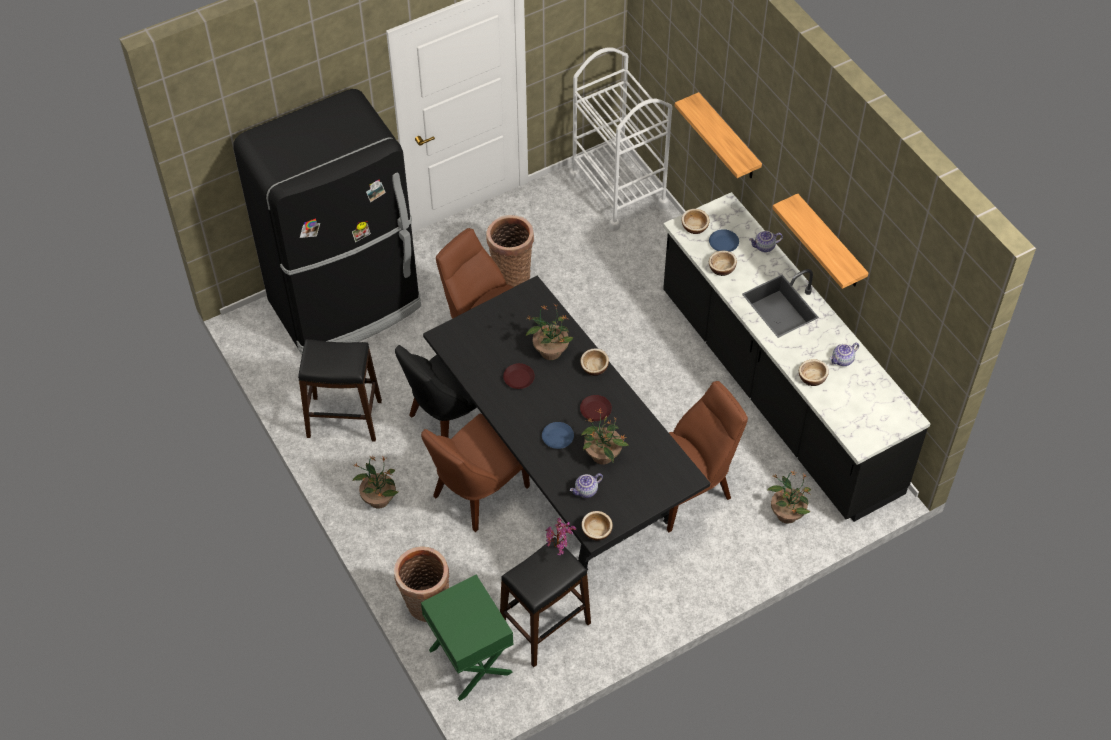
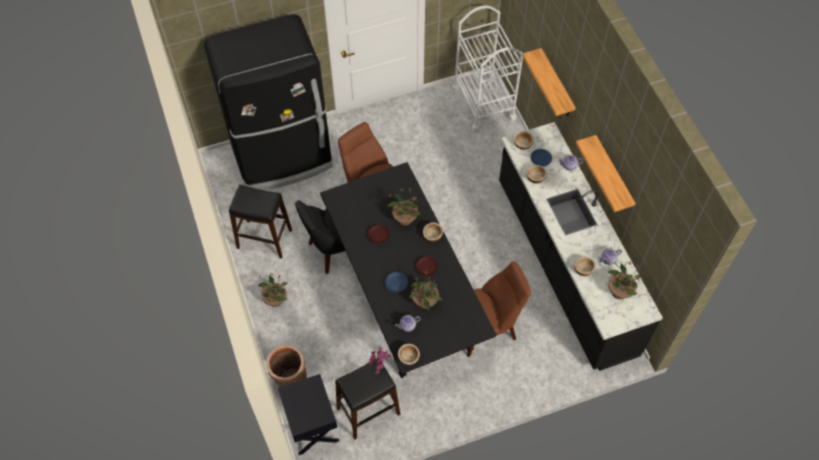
camera: 10 degrees right, 5 degrees up
(469, 661) = (311, 427): green nightstand -> black nightstand
(477, 493) = (342, 307): brown chair -> none
(511, 274) = (398, 153): basket -> none
(787, 513) = (553, 356): potted plant -> potted plant (619, 291)

